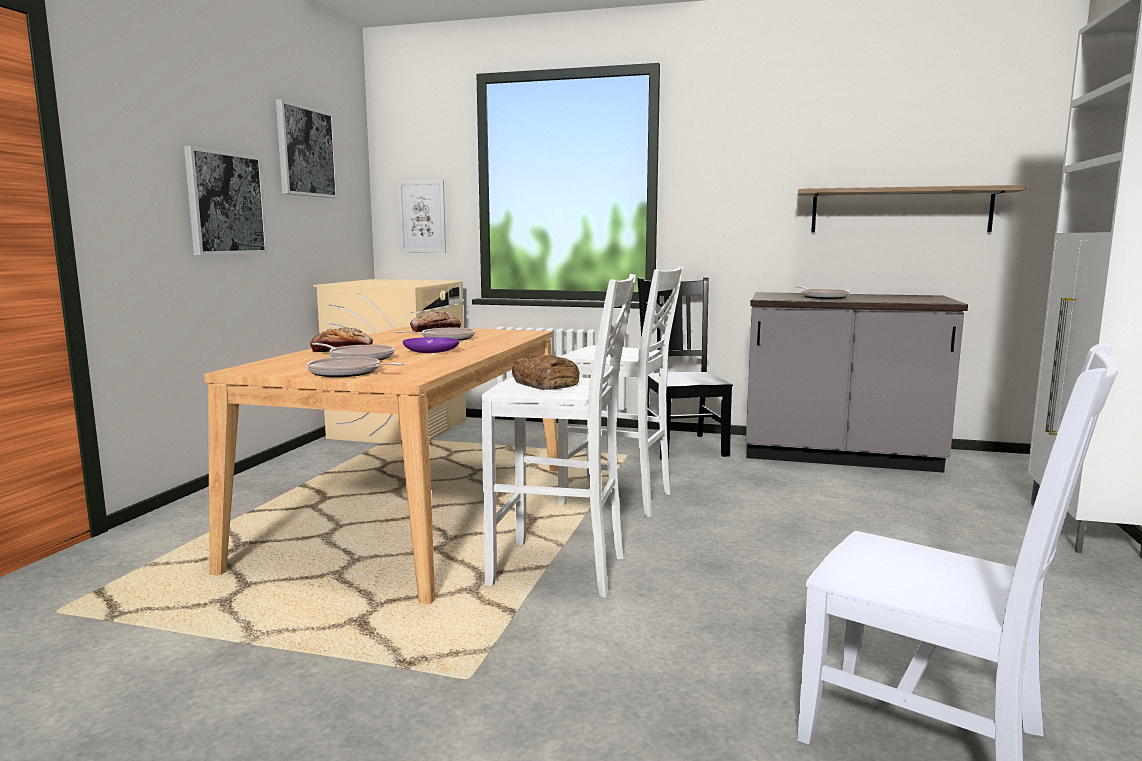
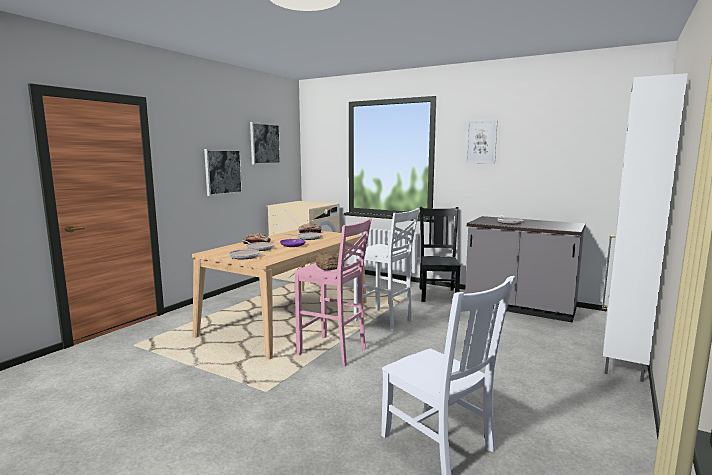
camera: 15 degrees right, 0 degrees up
(422, 217) = (323, 171): picture -> picture (481, 142)
(561, 571) = (334, 352): white stool -> pink stool
(900, 210) = (562, 175): shelf -> none

